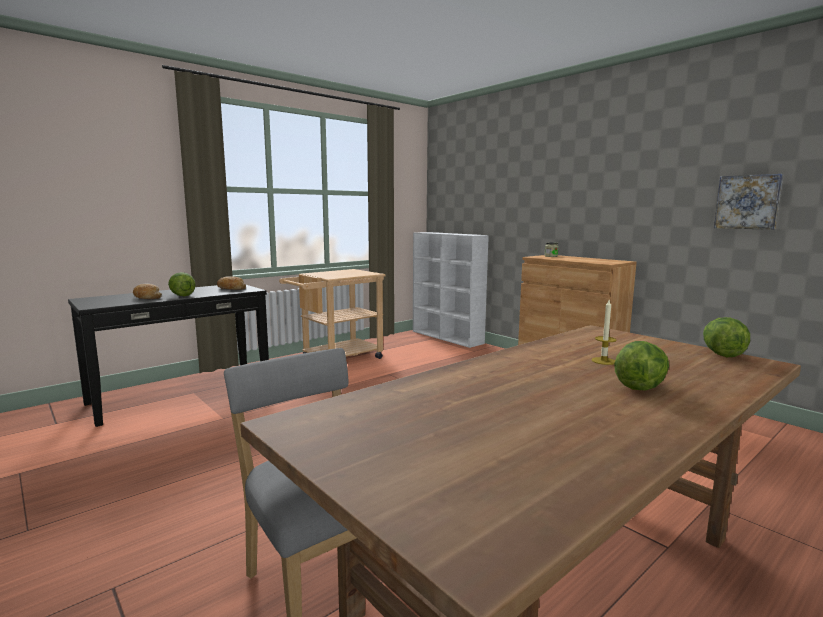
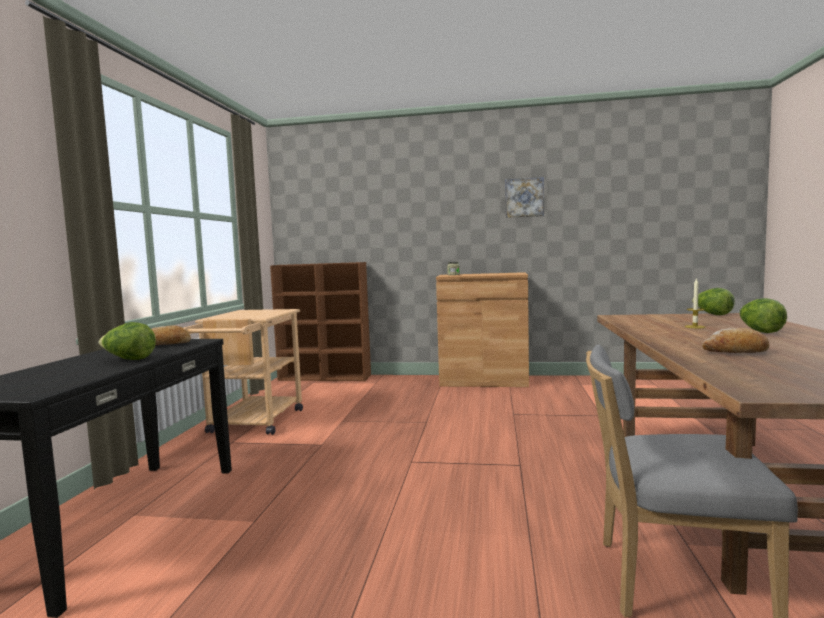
camera: 40 degrees left, 5 degrees down
(146, 297) = (79, 370): bread -> bread (735, 352)
(447, 337) = (325, 377): white bookcase -> brown bookcase
(748, 202) = (601, 220): picture -> picture (524, 198)

